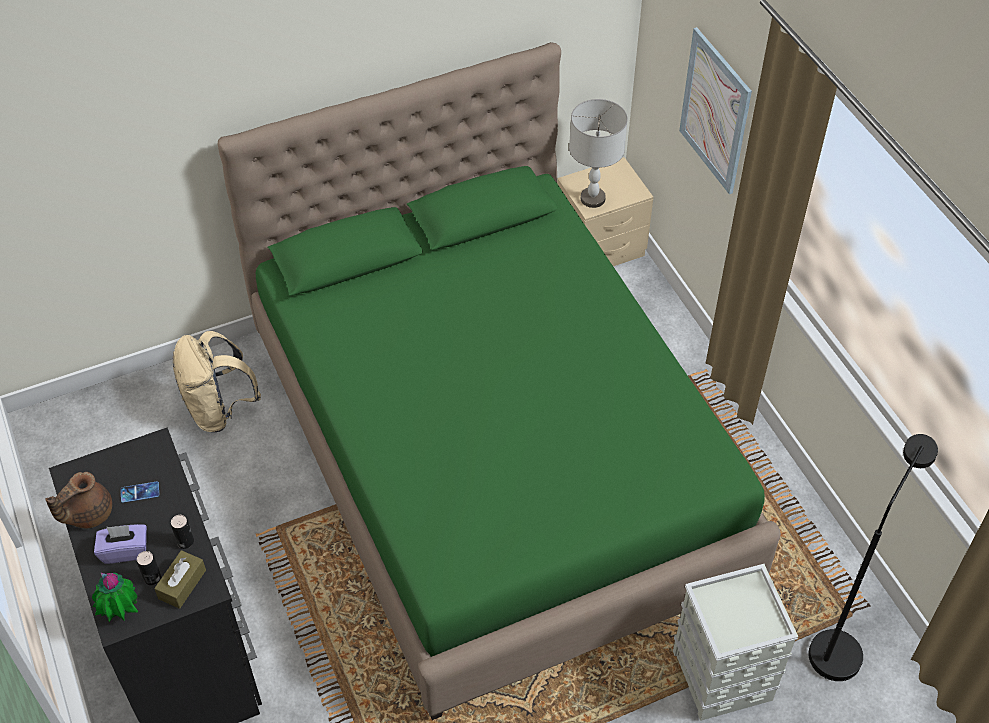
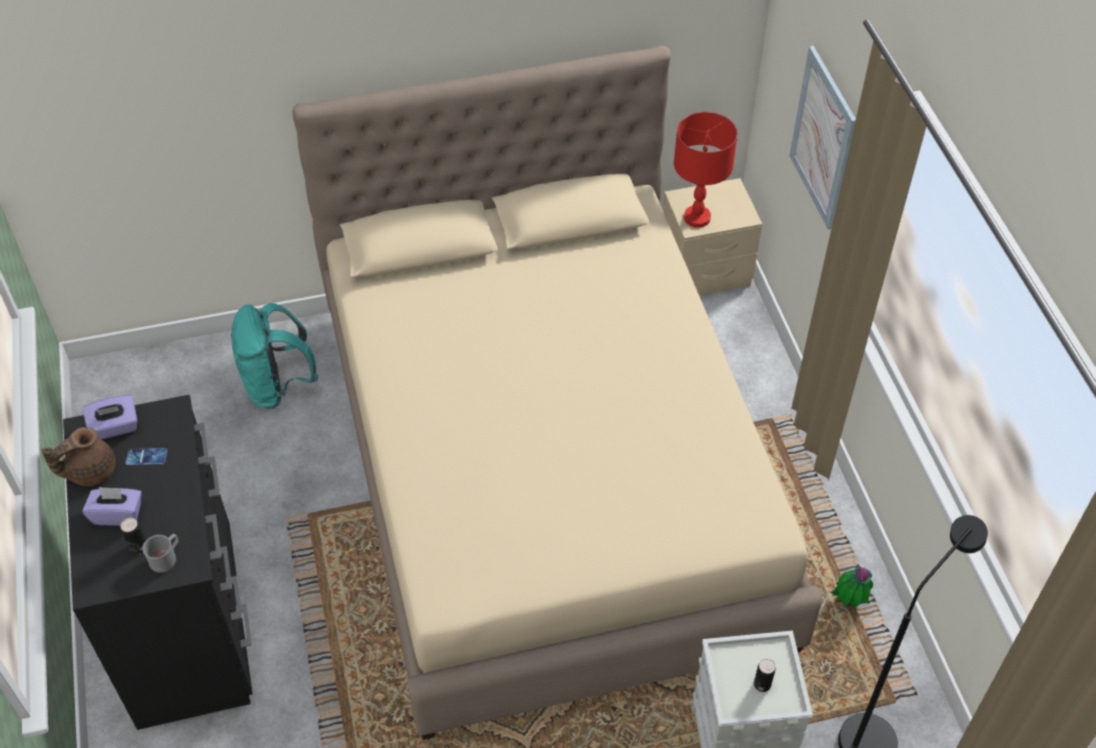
camera: 10 degrees right, 0 degrees up
(102, 468) = (115, 427): none -> purple tissue box
(122, 615) = (99, 579): potted plant -> potted plant (848, 603)
(182, 584) = (166, 557): brown tissue box -> grey mug
(185, 542) = (179, 514): can -> can (762, 684)
(219, 410) = (277, 386): beige backpack -> turquoise backpack
(494, 452) = (548, 470): green bed -> beige bed
(593, 199) = (697, 218): grey table lamp -> red table lamp

